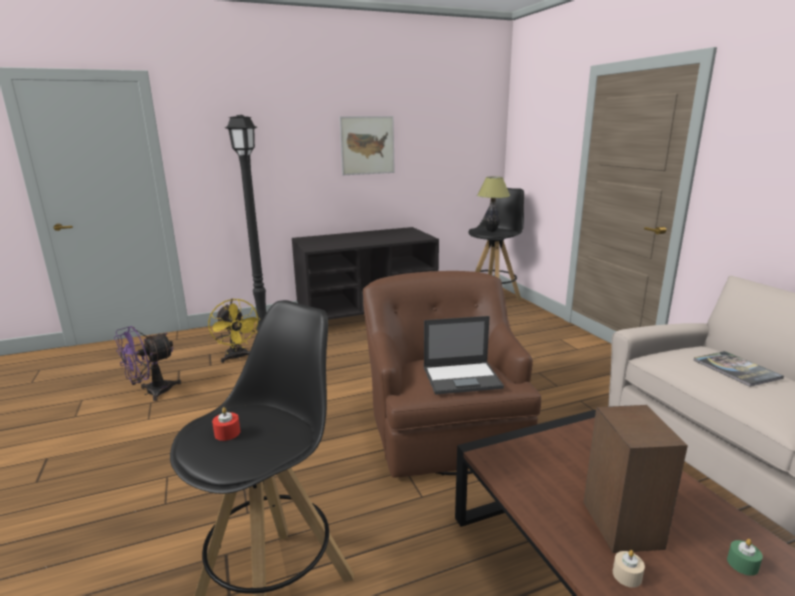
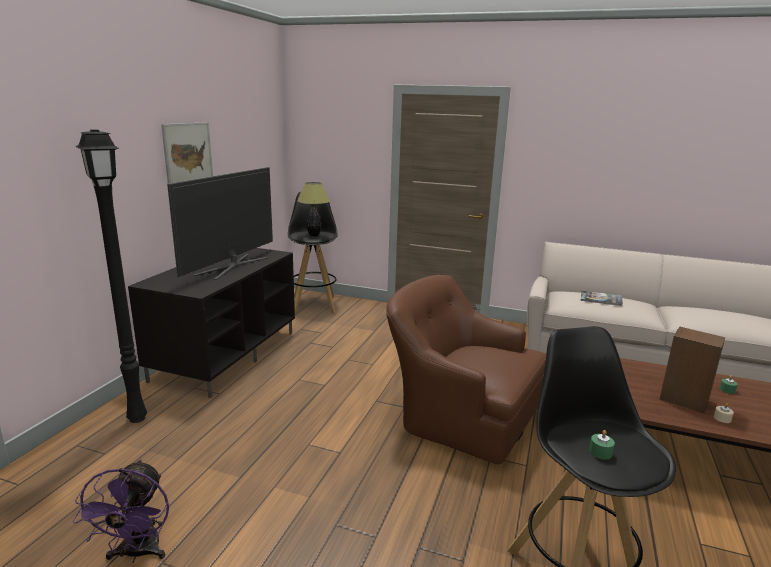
camera: 50 degrees left, 0 degrees up
(227, 433) = (600, 452): red candle -> green candle
(237, 357) = (166, 459): yellow fan -> none
(373, 239) = (232, 266): none -> television
(462, 378) = (505, 361): laptop -> none

